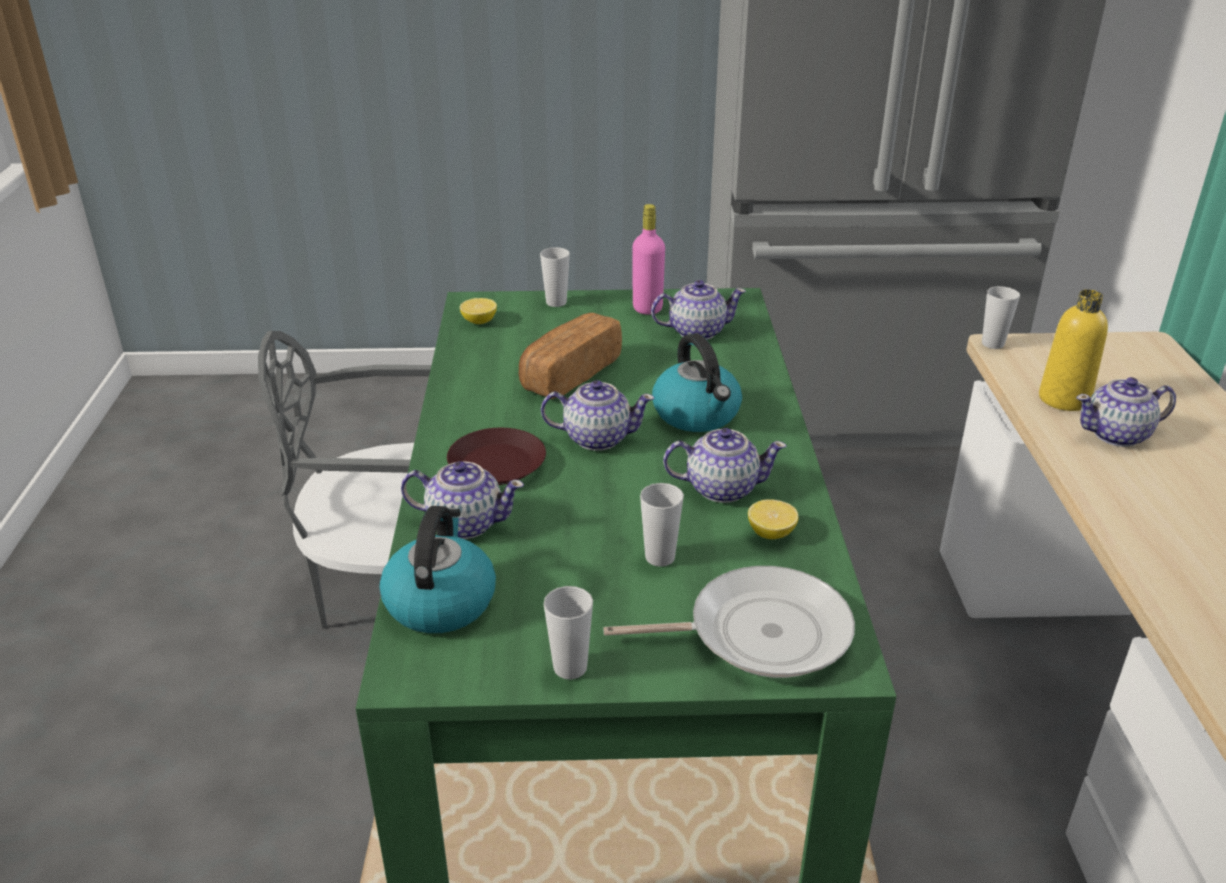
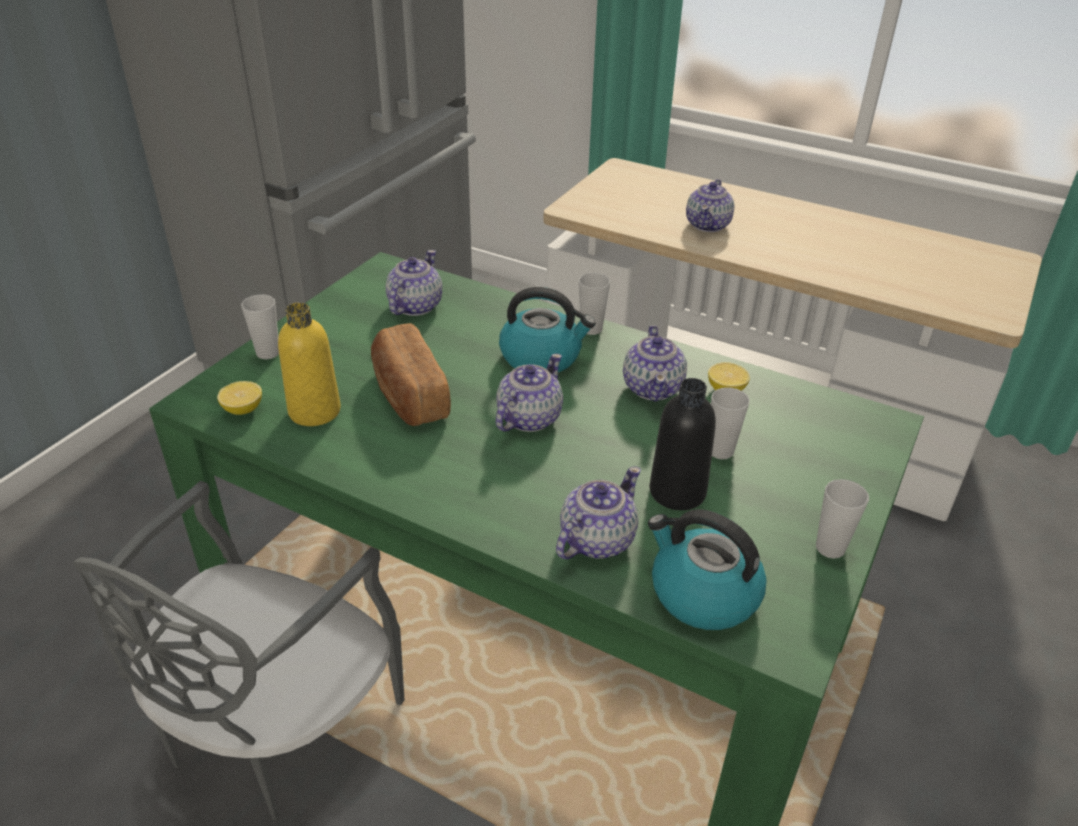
camera: 60 degrees left, 5 degrees up
(498, 465) = (520, 488): brown plate -> none
(570, 548) = (677, 492): none -> black bottle
(647, 308) = (345, 312): pink bottle -> none
(721, 488) = (653, 388): teapot -> teapot turned 150 degrees clockwise
(759, 632) = (835, 442): frying pan -> none
(992, 344) = (565, 210): cup -> cup (591, 329)
(1064, 399) = (654, 220): yellow bottle -> yellow bottle (314, 411)

